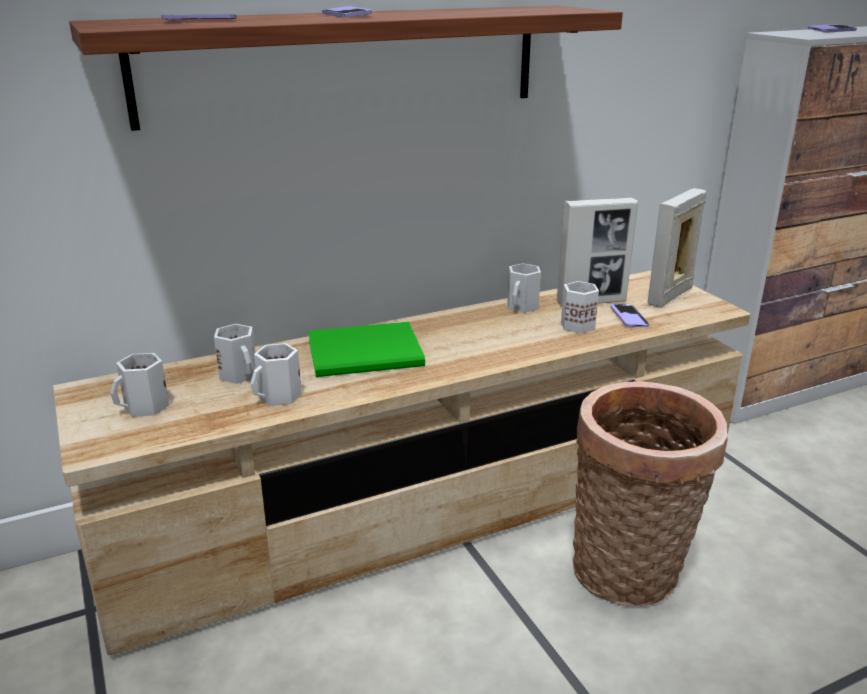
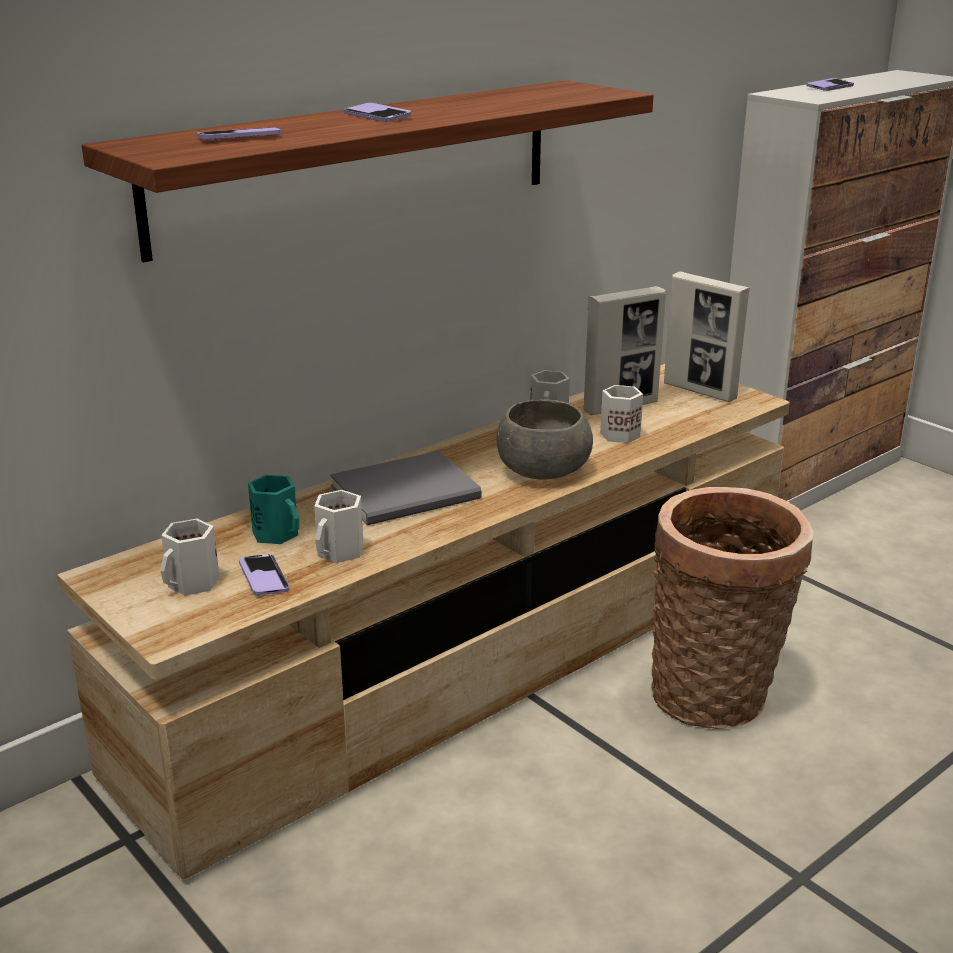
camera: 15 degrees left, 0 degrees up
(240, 374) = (278, 533): white mug -> turquoise mug
(369, 354) = (410, 493): green book -> grey book
(492, 348) = (542, 470): none -> grey bowl
(629, 317) = (668, 419): phone -> phone (263, 577)
(670, 296) = (700, 391): picture frame -> picture frame turned 75 degrees counterclockwise

